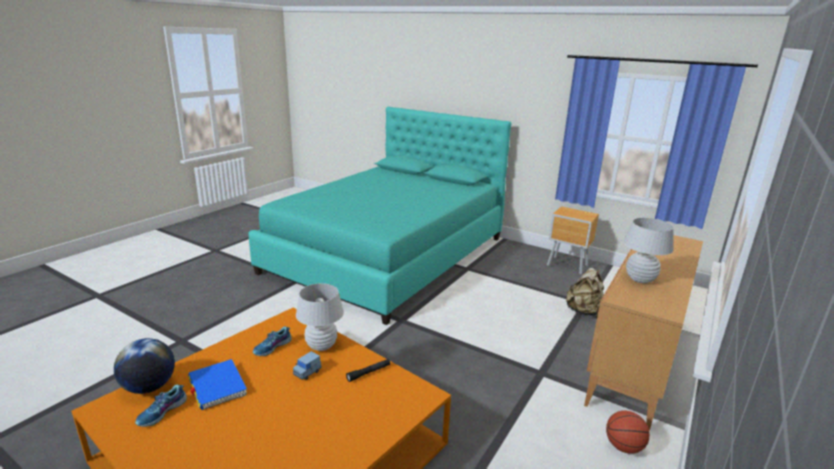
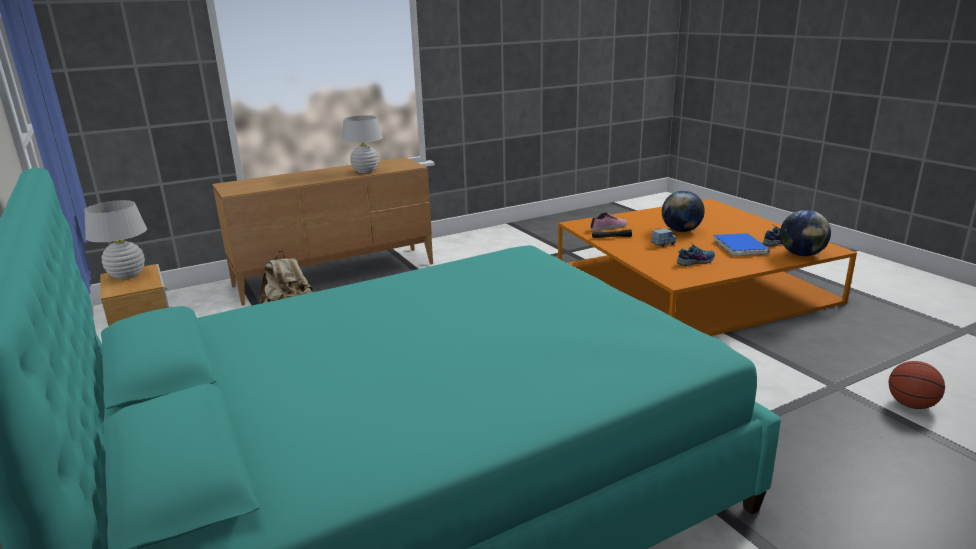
camera: 150 degrees left, 0 degrees up
(286, 411) = (681, 231): none -> globe
(321, 346) = (647, 256): white table lamp -> white table lamp (127, 275)
(381, 396) = (609, 227): none -> shoe
(623, 447) = (443, 248): basketball -> basketball (911, 405)

